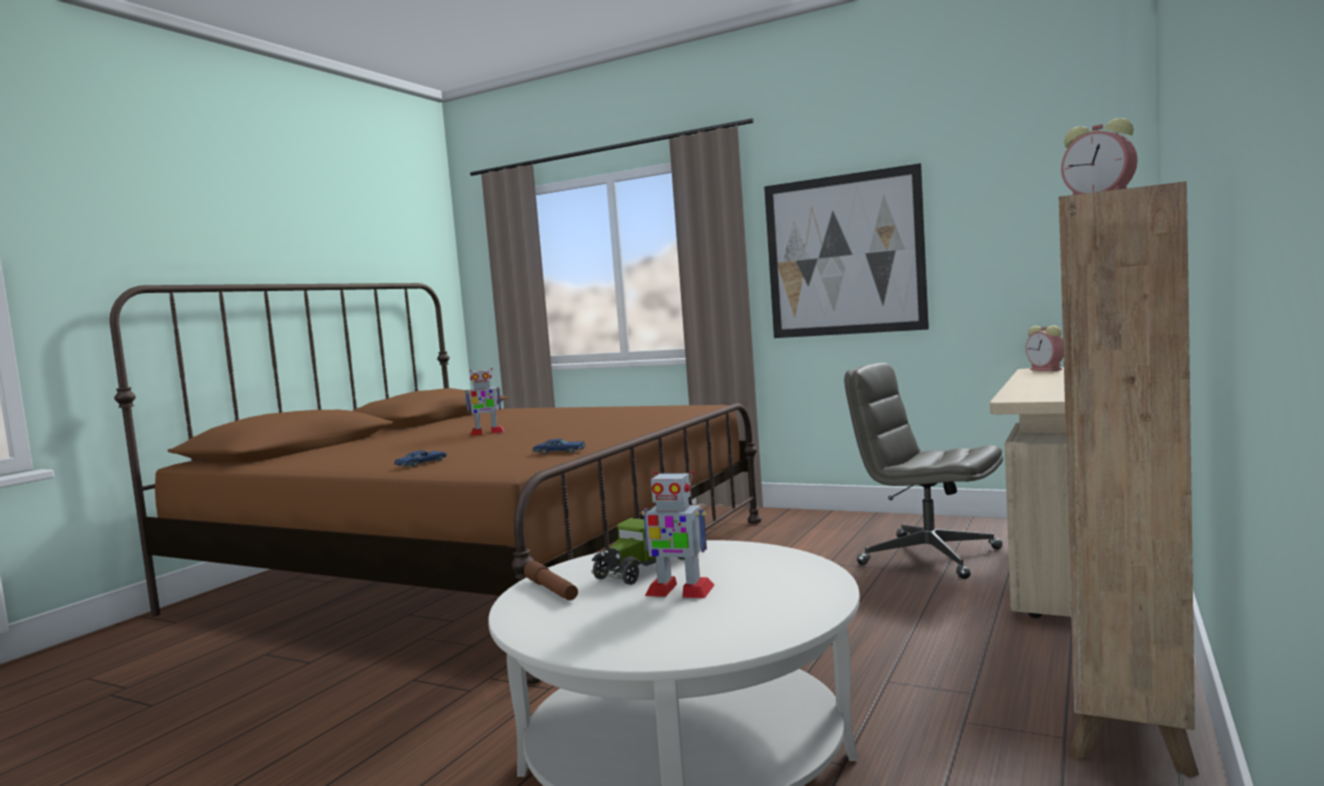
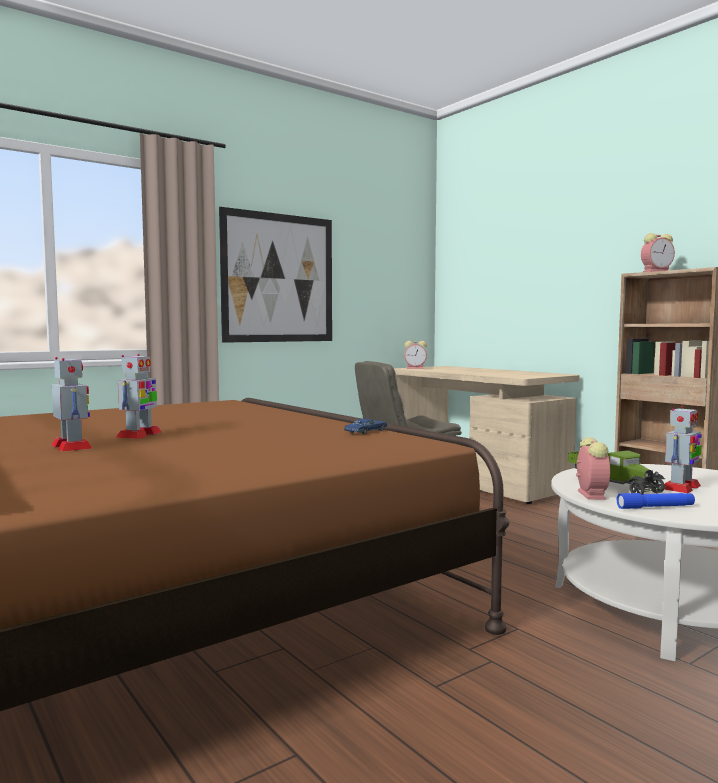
camera: 65 degrees left, 0 degrees up
(422, 464) = (304, 456): blue toy car -> none
(429, 436) = (72, 446): none -> toy robot
(551, 590) = (655, 507): brown flashlight -> blue flashlight
(590, 562) = (590, 494): none -> alarm clock

